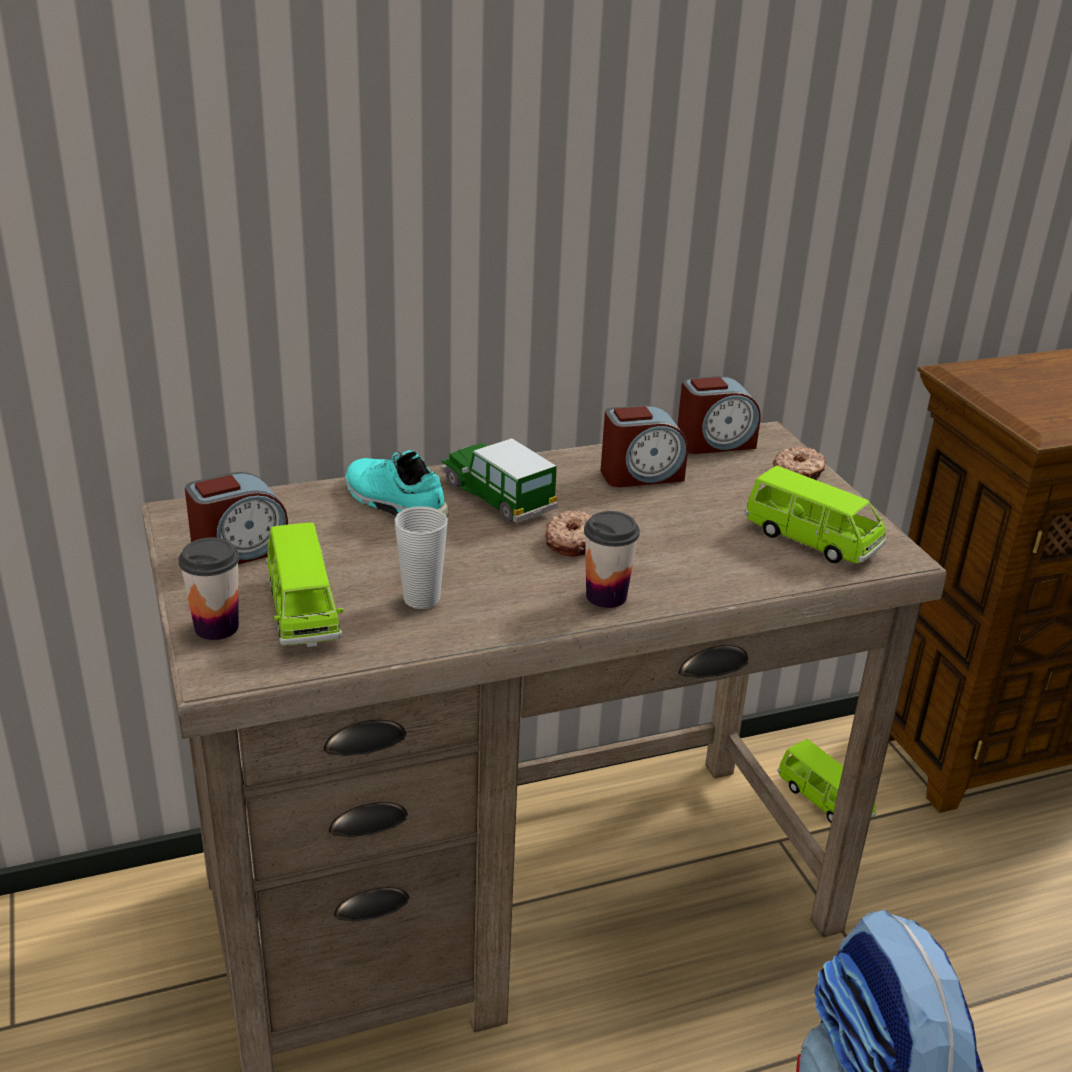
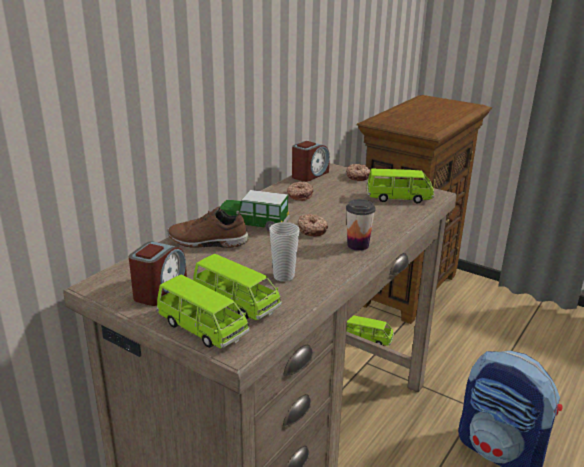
camera: 35 degrees left, 5 degrees down
(216, 627) = (202, 329): cup -> green toy car
(393, 504) = (207, 242): turquoise shoe -> brown shoe
(641, 475) = (299, 195): alarm clock -> donut

